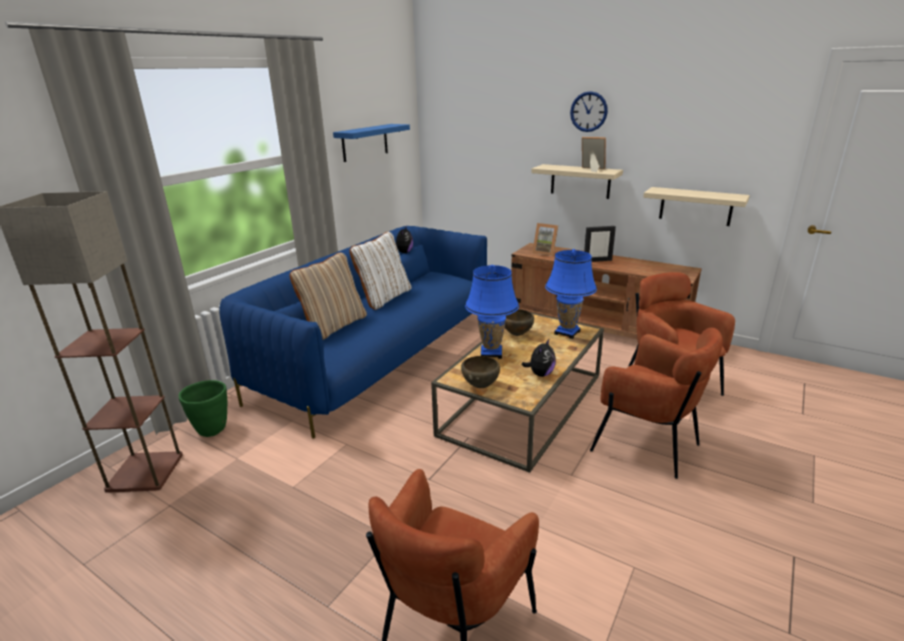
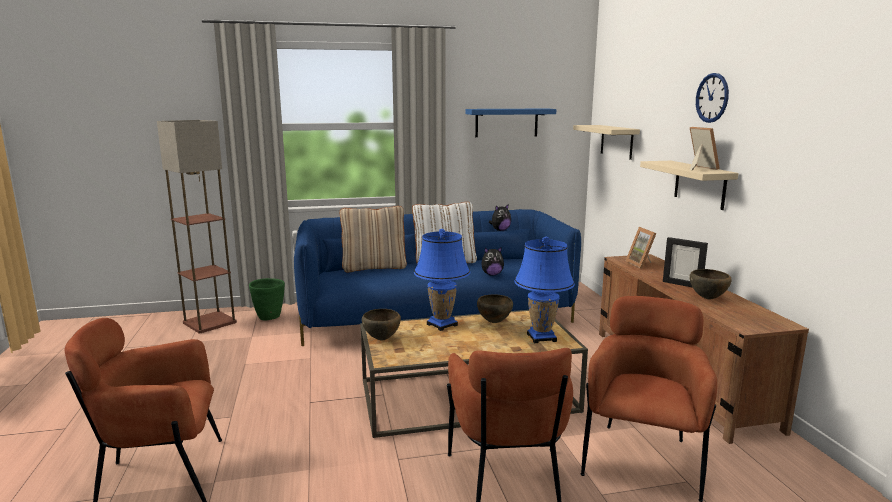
camera: 45 degrees right, 10 degrees down
(540, 374) = (441, 352): plush toy -> plush toy (492, 274)
(629, 265) = (708, 298): none -> brown bowl
(695, 206) = (811, 233): beige shelf -> beige shelf (616, 141)

